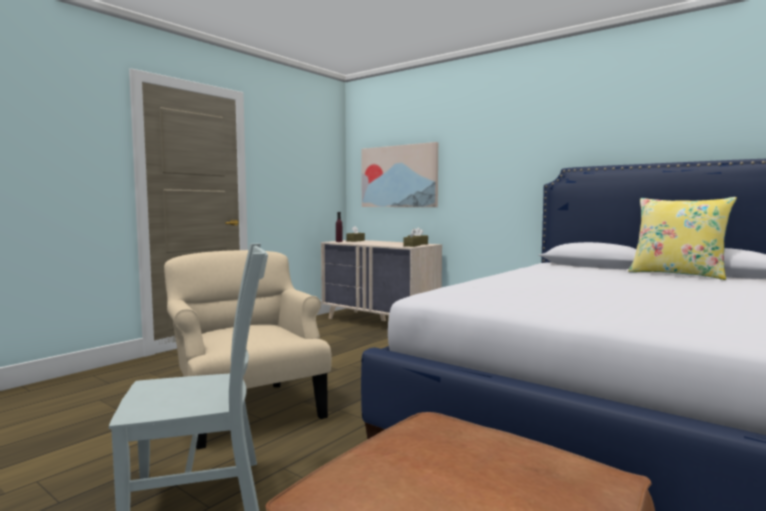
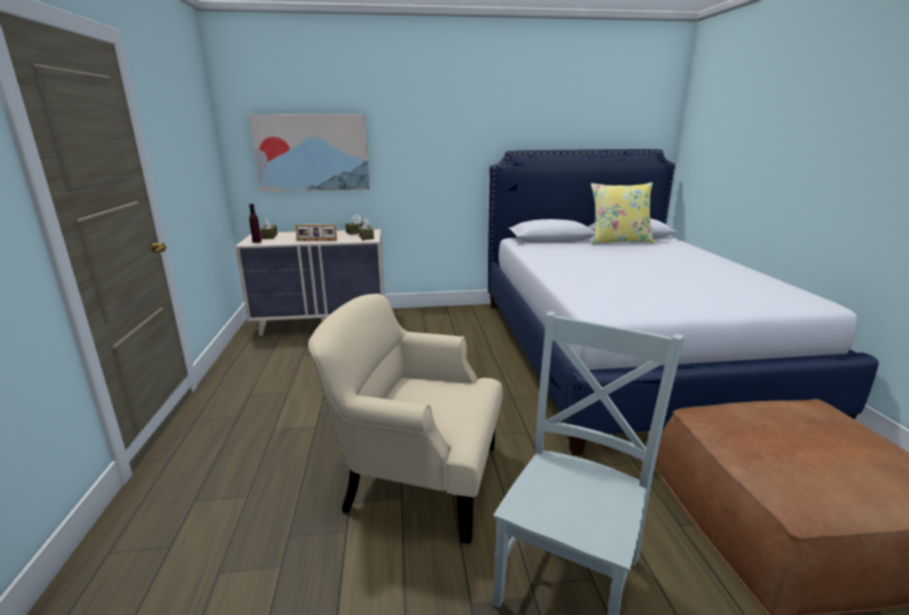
camera: 45 degrees left, 15 degrees up
(374, 244) = (317, 240): none -> picture frame

